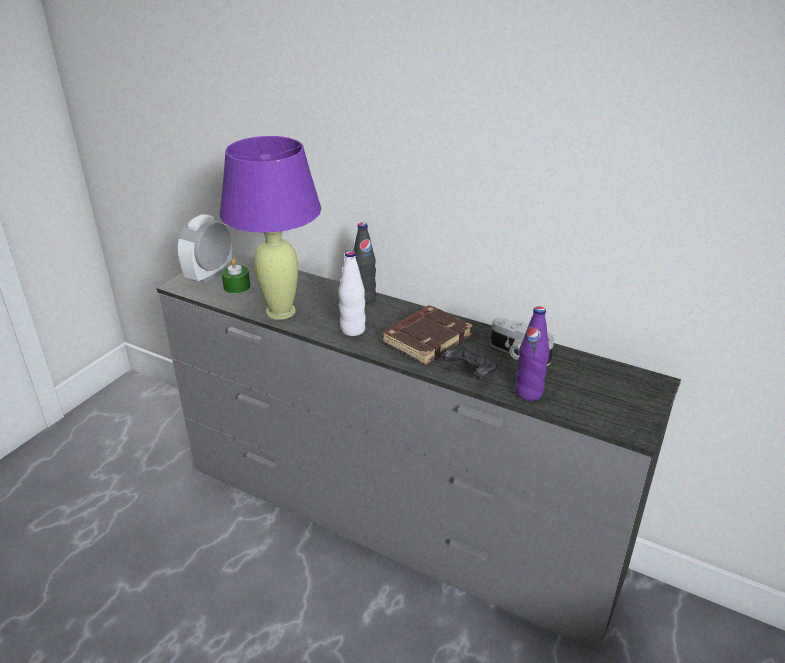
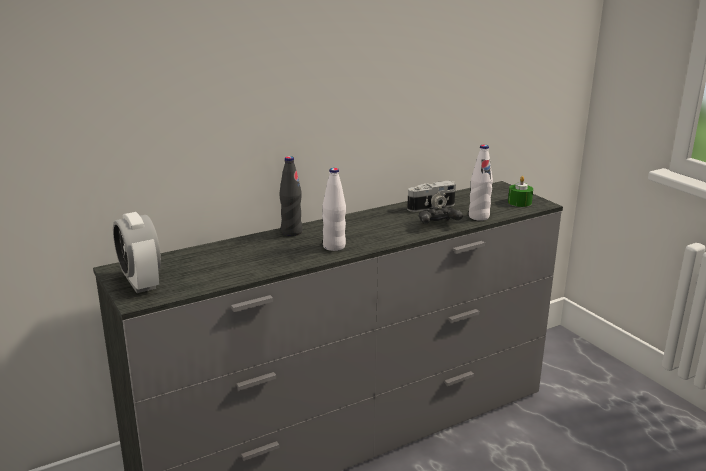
camera: 60 degrees left, 10 degrees down
(237, 286) = (188, 275): green candle -> green candle (519, 202)
(280, 312) = (264, 266): purple table lamp -> none
(426, 339) = (379, 227): brown book -> none
(528, 393) = (478, 217): purple bottle -> white bottle

